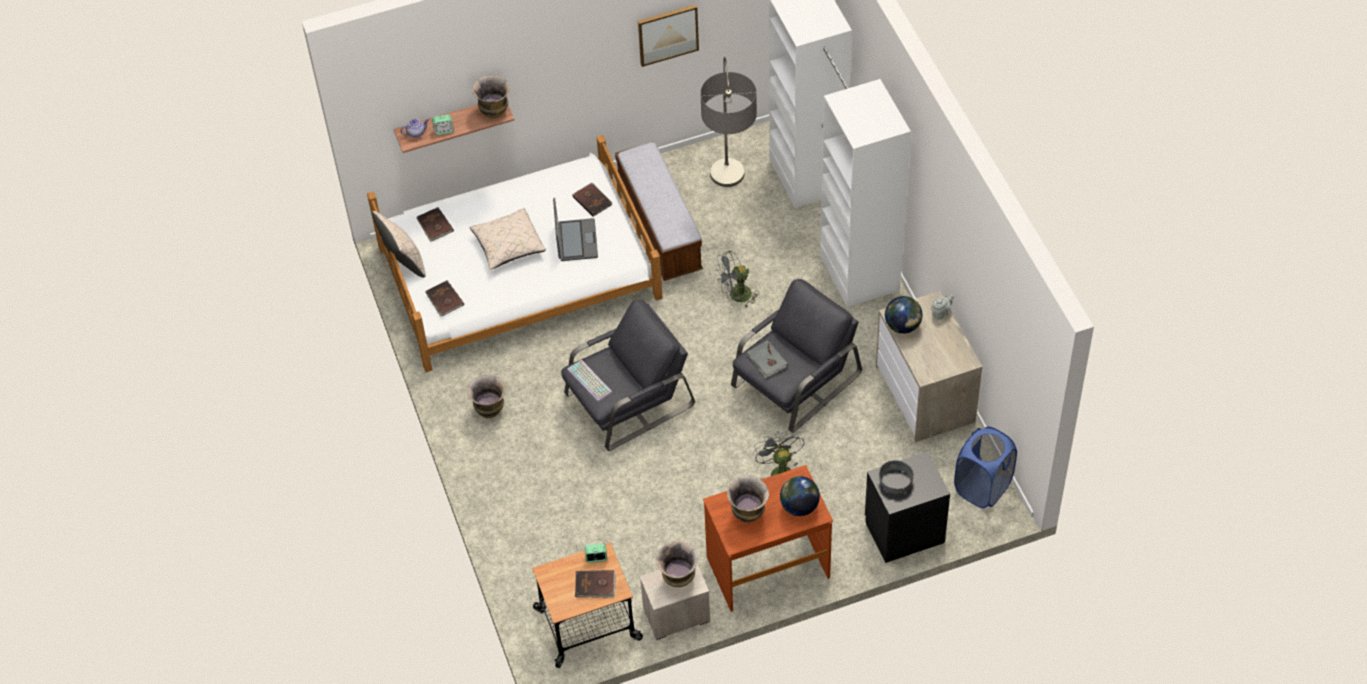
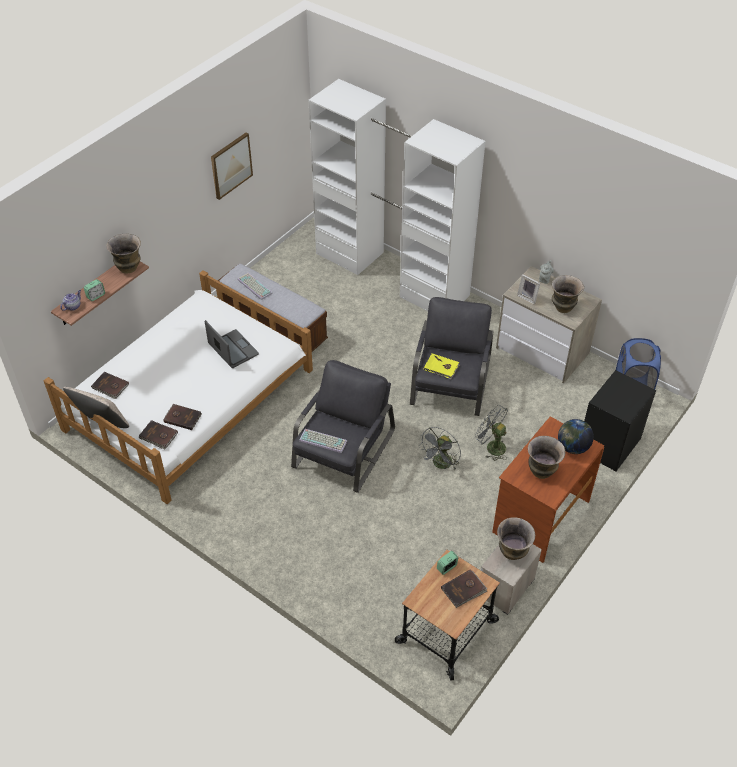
camera: 35 degrees left, 5 degrees down
(490, 410) = (241, 508): vase -> vase (563, 307)
(508, 246) = (182, 376): beige pillow -> none
(592, 200) = (224, 318): brown book -> brown book (182, 417)
(646, 177) = (254, 286): none -> keyboard
(730, 206) = (312, 291): floor lamp -> none
(736, 296) = (364, 346): grey fan -> grey fan (440, 465)
(766, 361) = (441, 367): grey book -> yellow book
(895, 481) = (613, 399): grey bowl -> none
(902, 326) = (528, 297): globe -> picture frame

